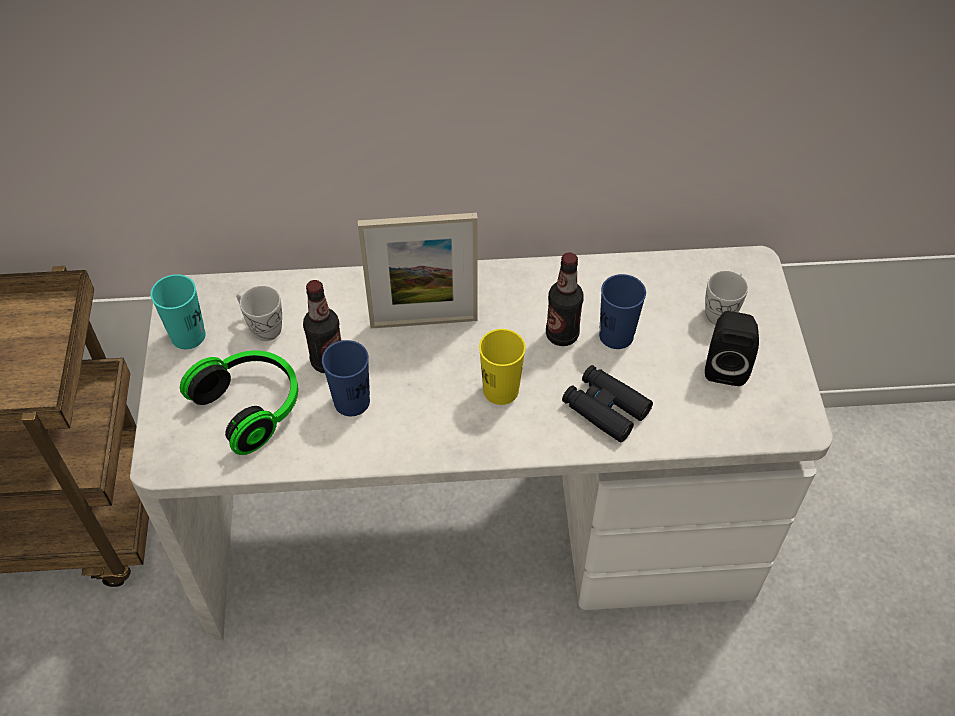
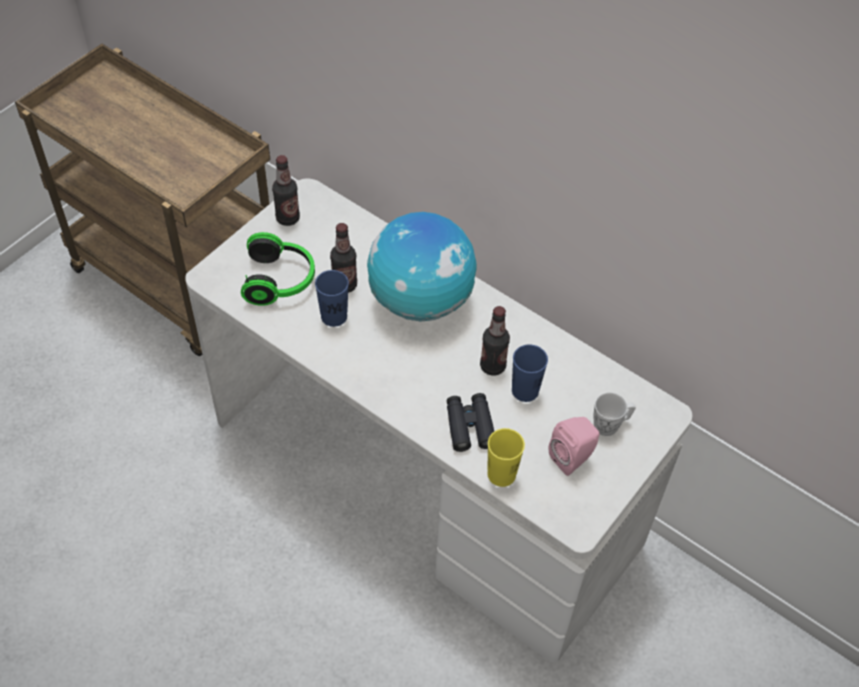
camera: 40 degrees right, 0 degrees up
(188, 336) = (288, 218): turquoise cup -> bottle
(262, 326) = (330, 240): white mug -> none
(424, 322) = (421, 301): picture frame -> globe
(501, 390) = (421, 371): yellow cup -> yellow cup (501, 474)
(725, 365) = (573, 457): black speaker -> pink speaker

